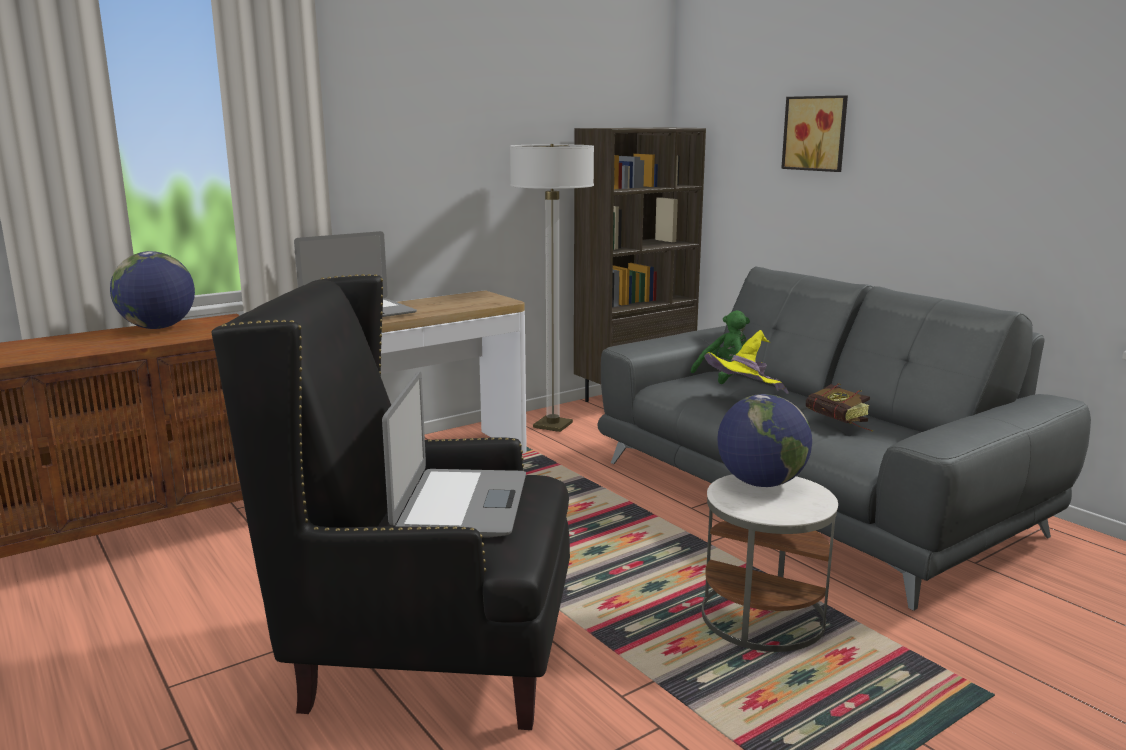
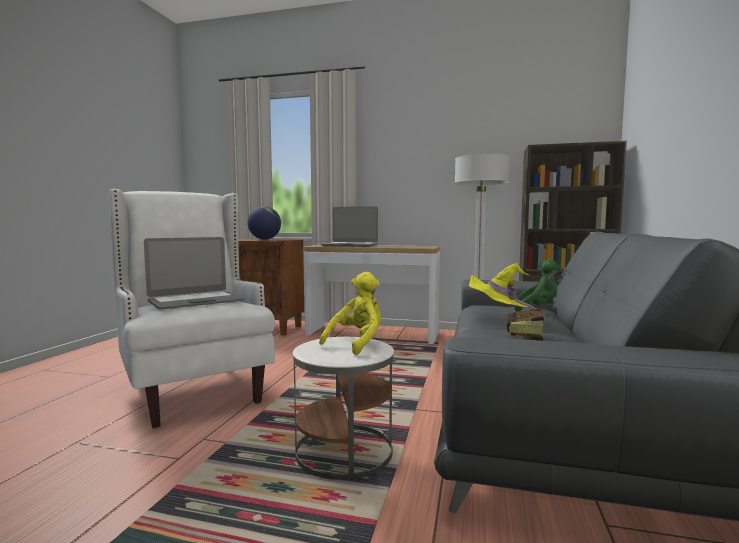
camera: 50 degrees right, 10 degrees down
(430, 665) = (195, 392): black armchair -> white armchair
(761, 483) = (357, 343): globe -> yellow plush toy
(816, 133) = (678, 120): picture -> none

